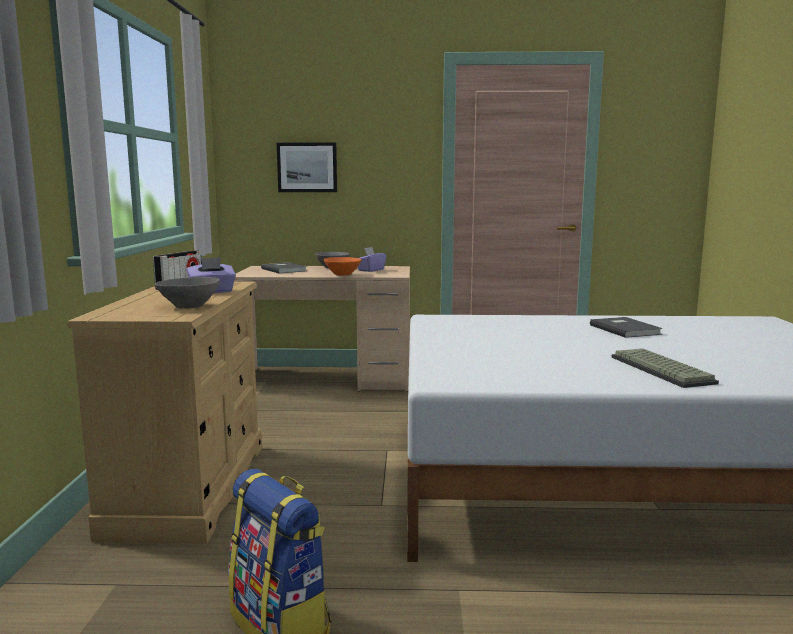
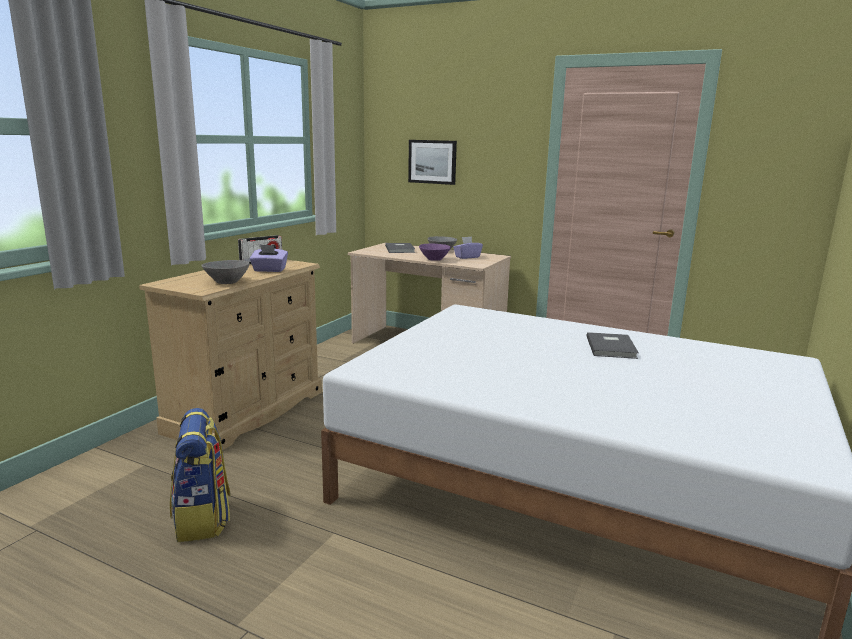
camera: 25 degrees right, 5 degrees up
(343, 275) = (434, 259): orange bowl -> purple bowl
(663, 370) = (559, 394): keyboard -> none

